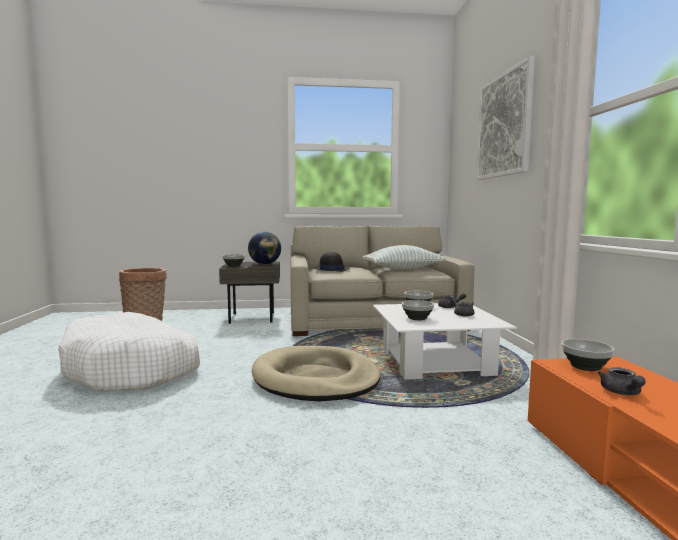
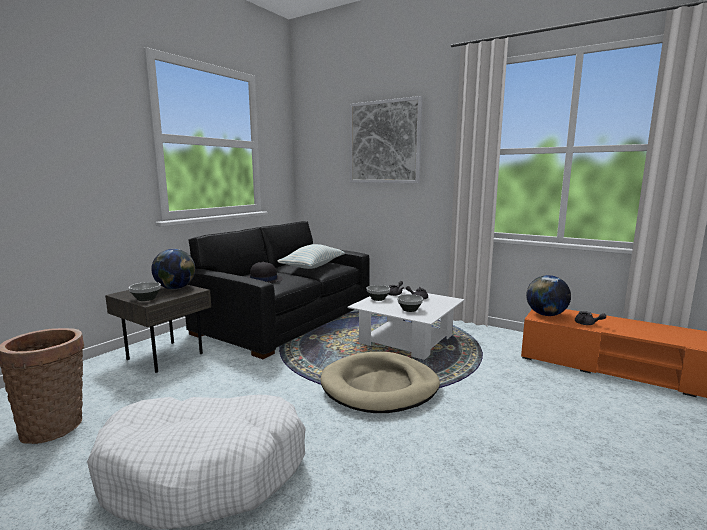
camera: 50 degrees left, 5 degrees up
(373, 320) = (285, 319): beige sofa -> black sofa
(585, 366) = (546, 315): bowl -> globe

